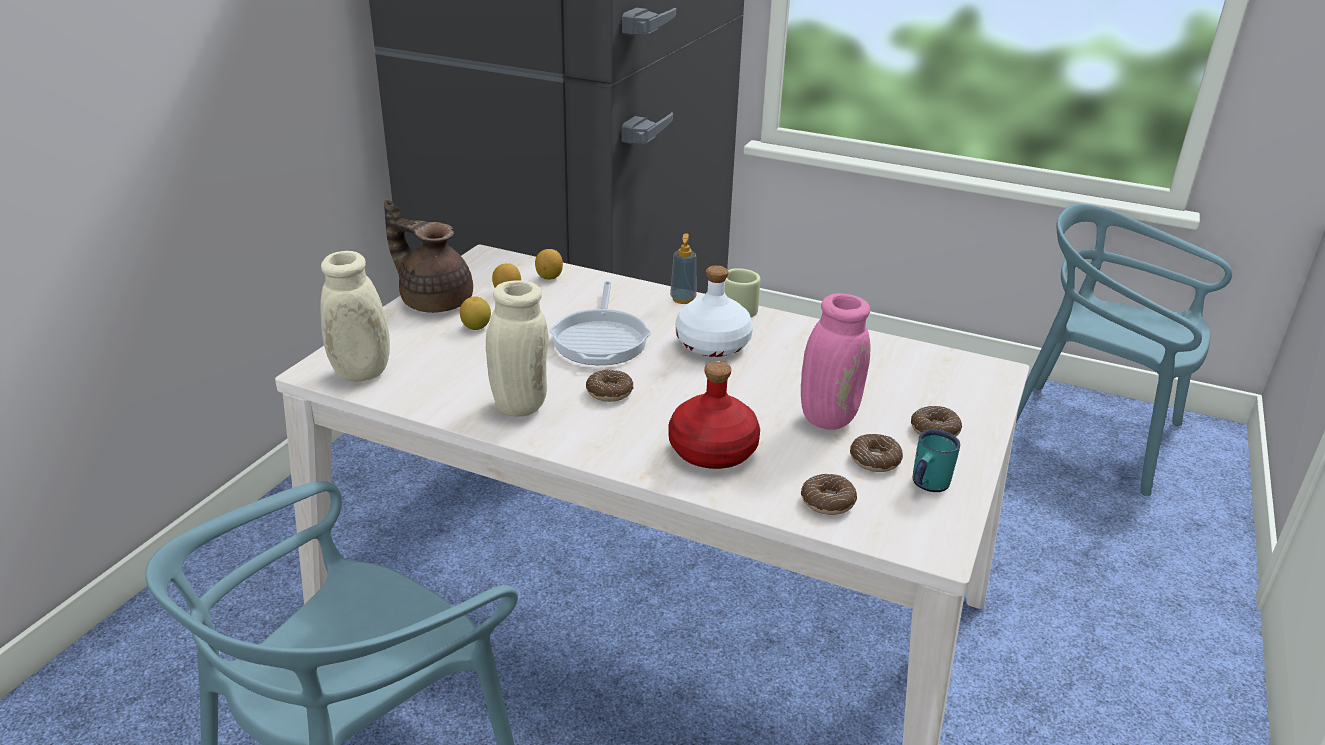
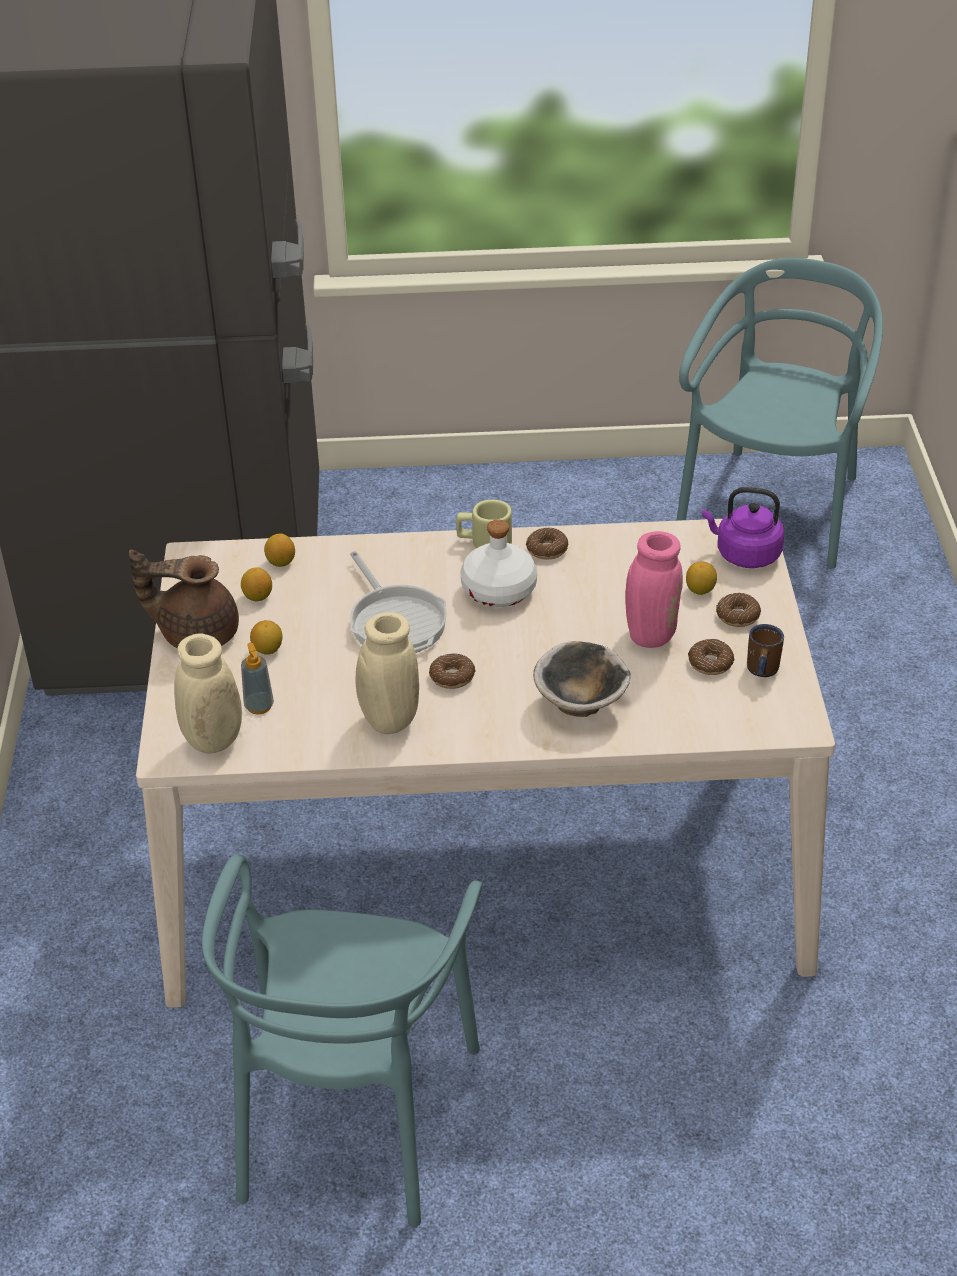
camera: 25 degrees left, 10 degrees up
(683, 299) = (431, 545): soap dispenser -> soap dispenser (259, 706)
(711, 451) = (581, 703): red bottle -> bowl
(828, 502) = (700, 715): donut -> donut (547, 549)
(909, 399) = (700, 590): none -> lemon
(926, 485) = (761, 671): turquoise mug -> brown mug
(978, 385) = (744, 554): none -> purple kettle
(1093, 435) = (773, 509): turquoise chair -> turquoise chair turned 105 degrees clockwise

